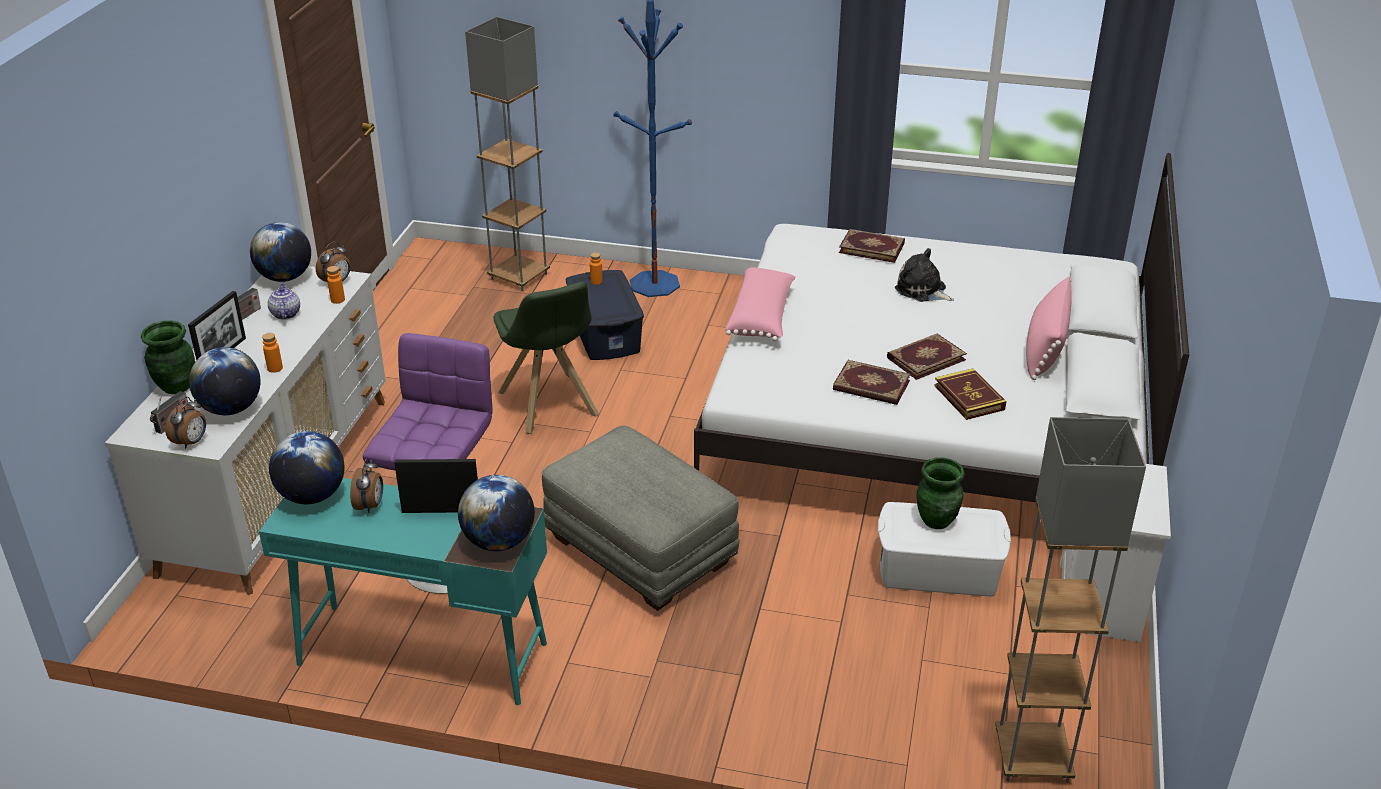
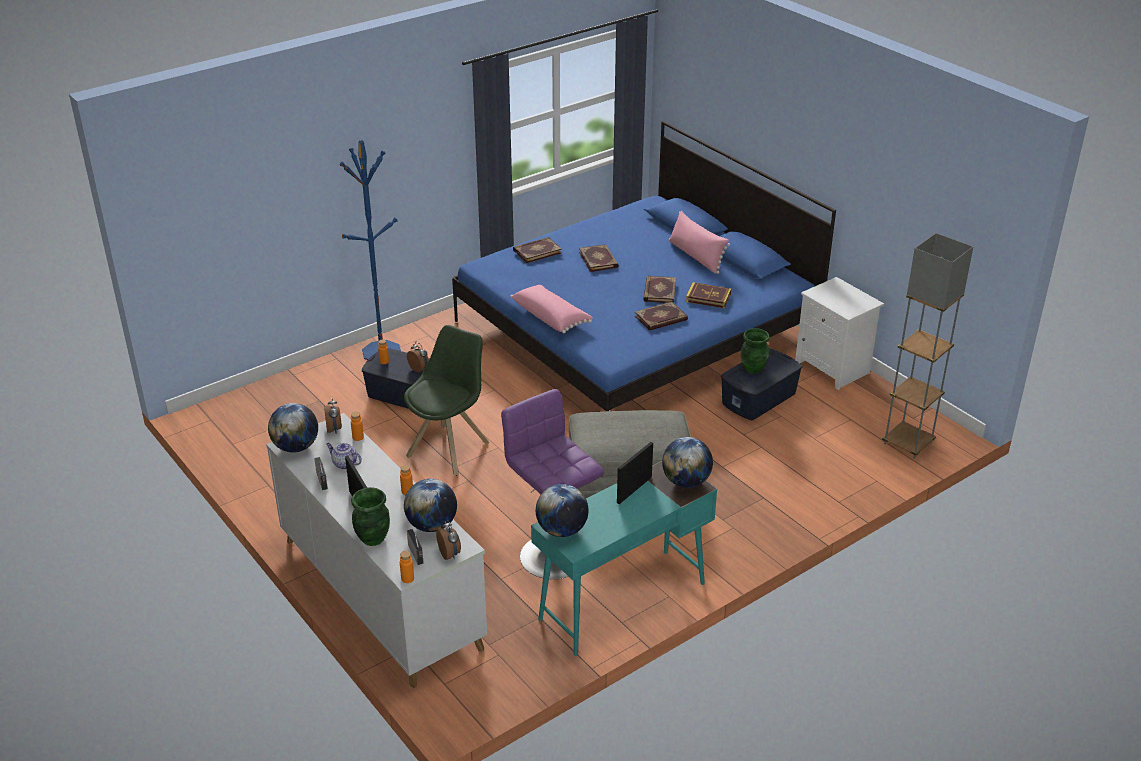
camera: 50 degrees left, 0 degrees up
(127, 436) = (407, 578): none -> orange bottle
(370, 505) = (598, 512): alarm clock -> alarm clock (419, 369)
(519, 277) = (291, 396): grey floor lamp -> none
(549, 404) = (449, 449): green chair -> green chair turned 75 degrees counterclockwise
(922, 290) = (599, 259): plush toy -> book
(930, 412) = (635, 331): white bed -> blue bed
(939, 571) = (759, 398): white storage box -> blue storage box

